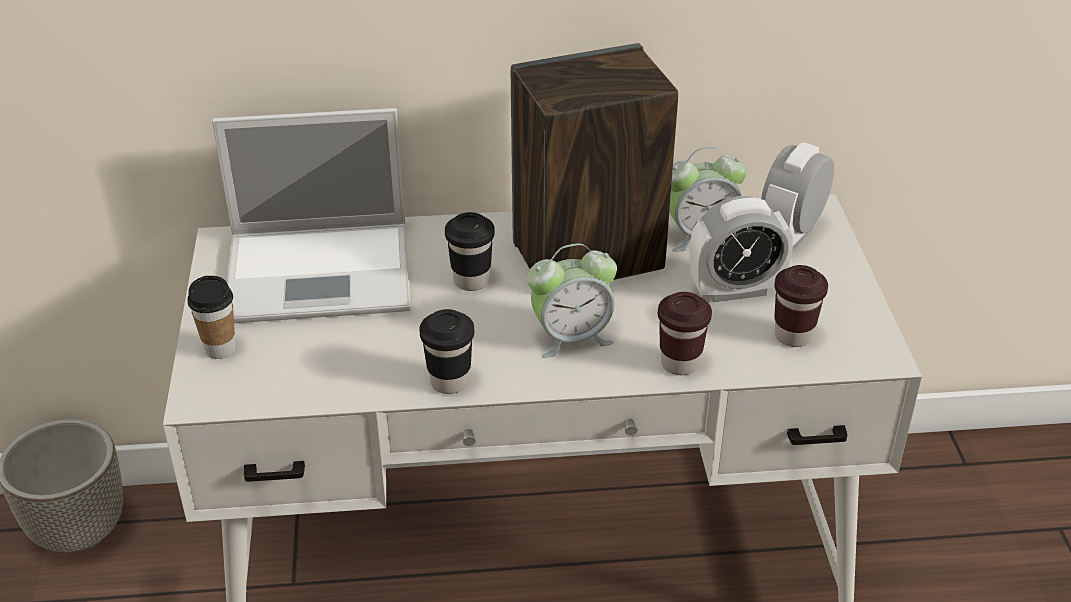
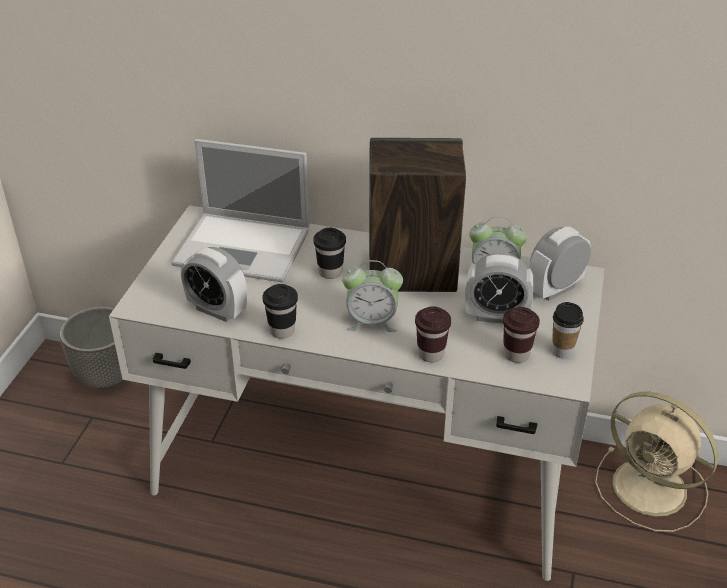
camera: 20 degrees right, 0 degrees up
(220, 349) = (162, 280): cup -> cup (562, 351)
(333, 375) = (217, 310): none -> alarm clock
(919, 482) = (652, 489): none -> beige fan

